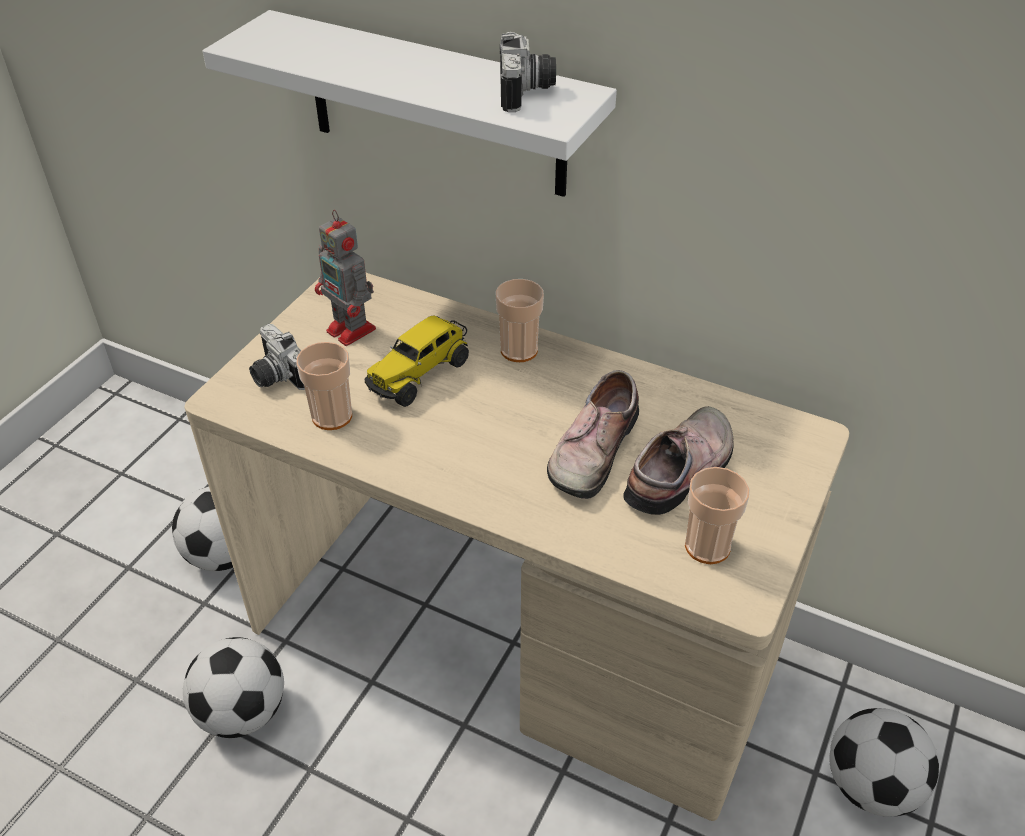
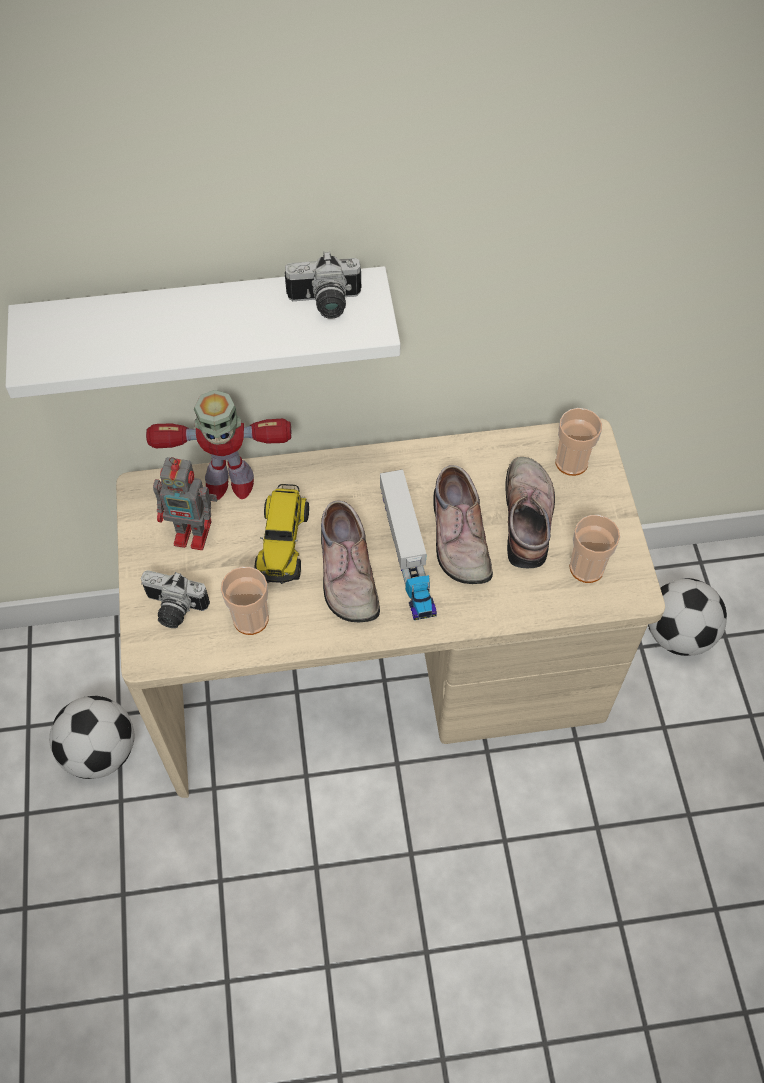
camera: 35 degrees left, 15 degrees up
(243, 712) = (229, 861): football -> none
(418, 309) = (228, 482): none -> toy robot
(452, 424) = (345, 572): none -> shoe
(519, 350) = (338, 478): cup -> cup (571, 462)
(527, 92) = (325, 304): camera -> camera turned 120 degrees clockwise
(527, 438) = (407, 553): none -> toy truck

